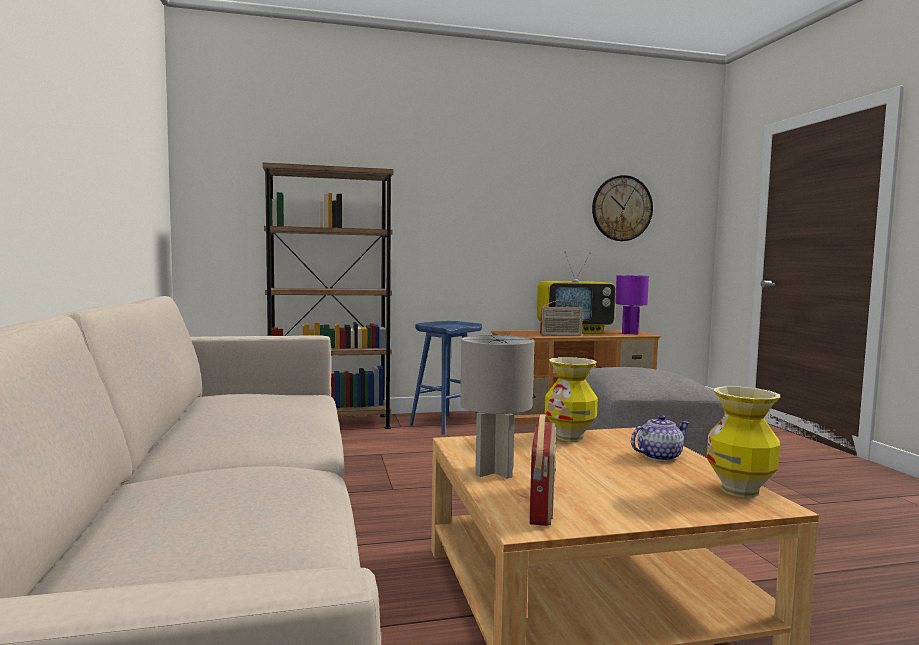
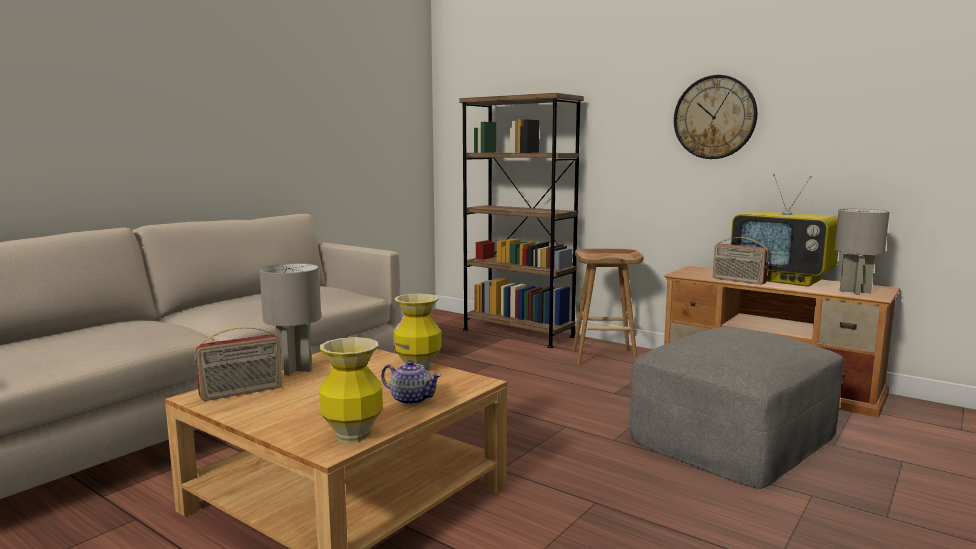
camera: 50 degrees right, 5 degrees up
(445, 424) = (604, 356): blue stool -> brown stool
(621, 208) = (891, 110): wall clock -> wall clock (714, 117)
(630, 333) = (854, 292): purple table lamp -> grey table lamp

